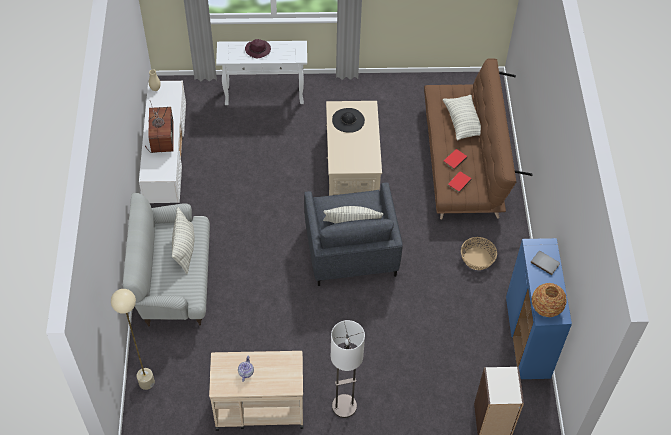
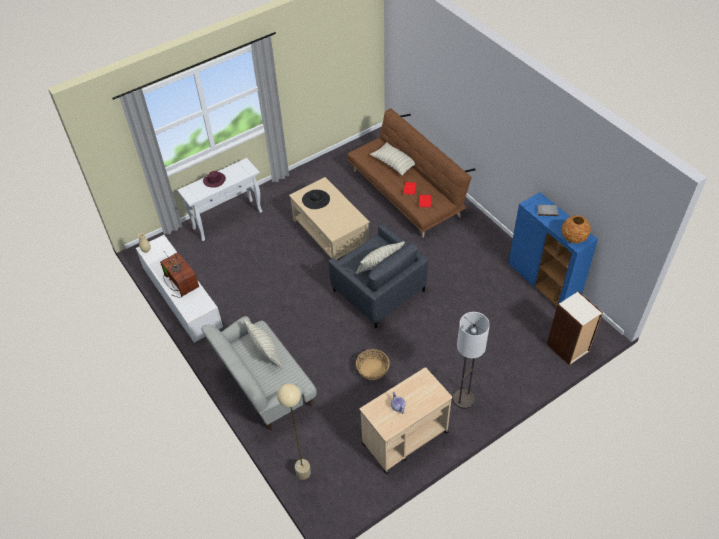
camera: 30 degrees left, 5 degrees down
(477, 259) = (469, 250): basket -> basket (373, 369)

